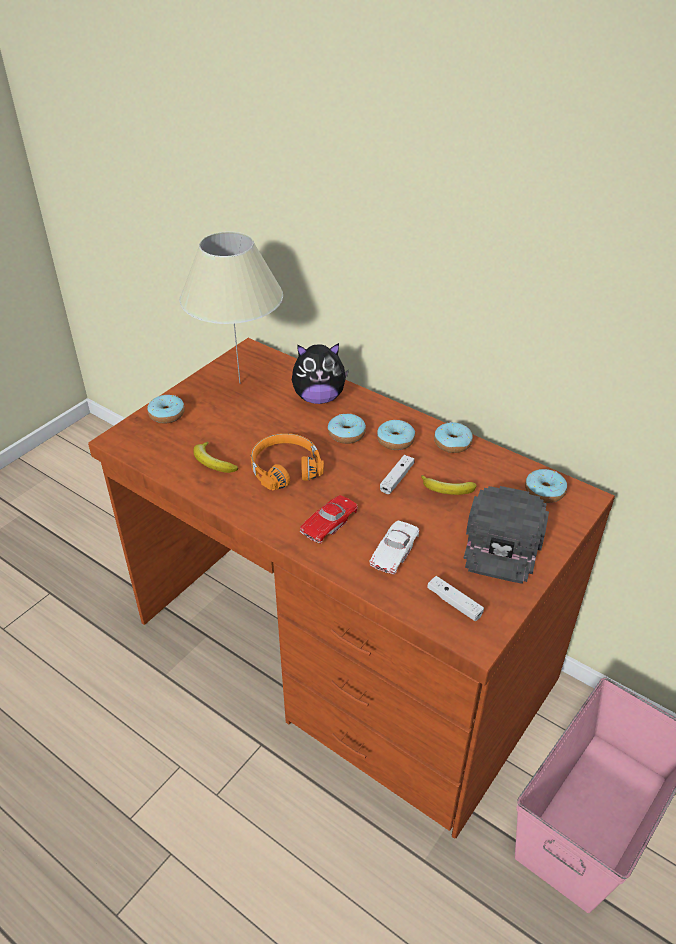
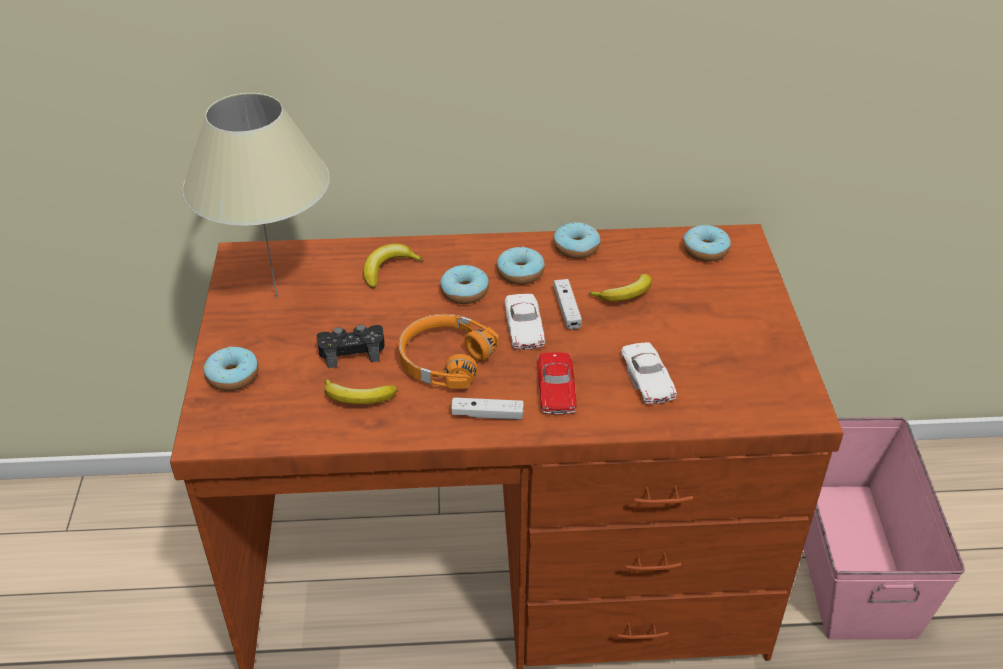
camera: 40 degrees left, 0 degrees up
(242, 434) = (352, 350): none -> black game controller
(319, 398) = (388, 269): plush toy -> banana
(357, 474) = (524, 326): none -> white toy car
(454, 603) = (752, 392): white game controller -> white game controller (487, 415)
(504, 541) = (726, 314): black cap -> none

